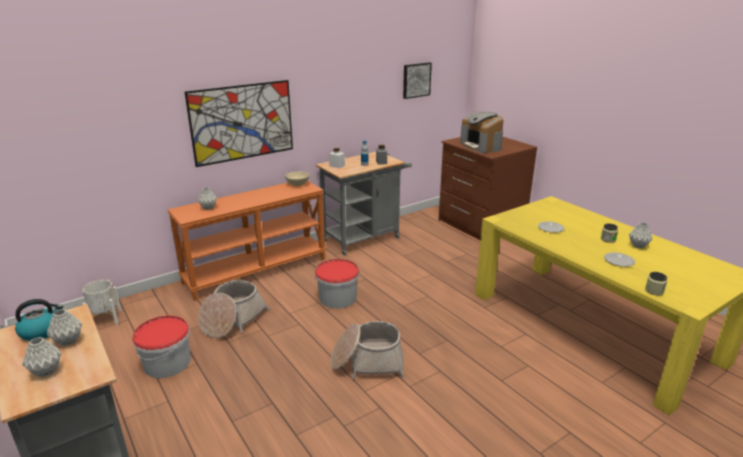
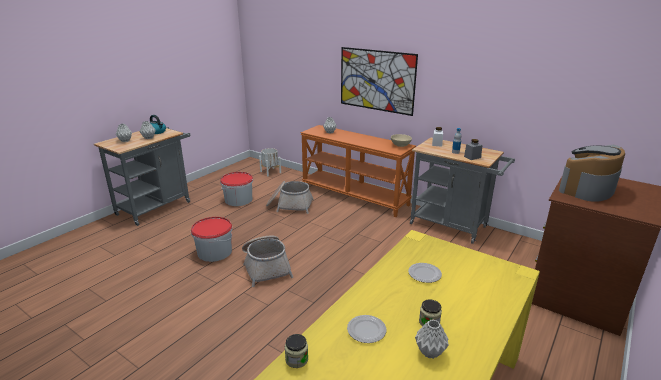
camera: 70 degrees right, 0 degrees up
(338, 298) = (342, 236): bucket -> bucket (214, 252)
(416, 80) = (577, 87): picture -> none

